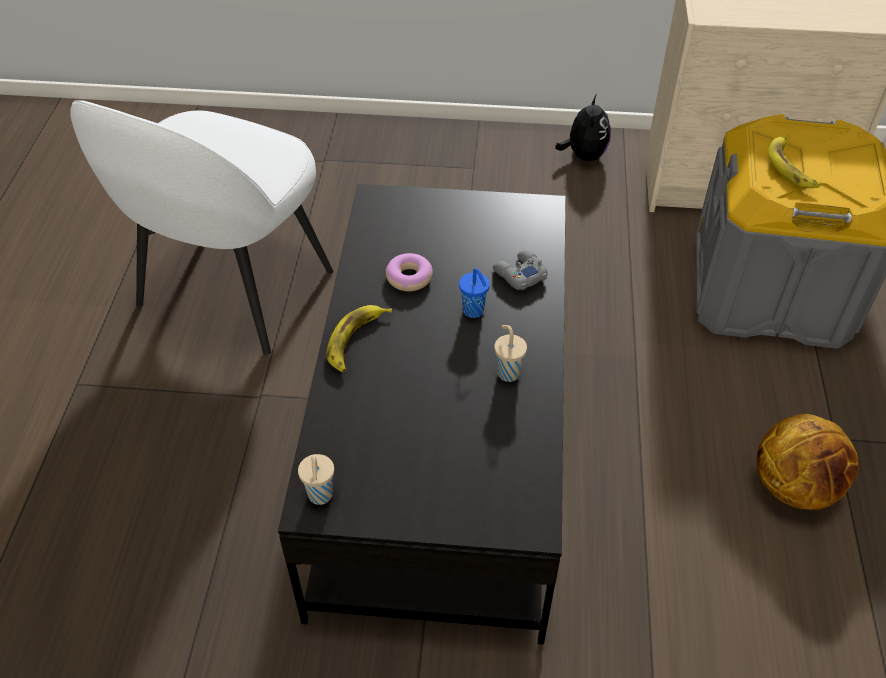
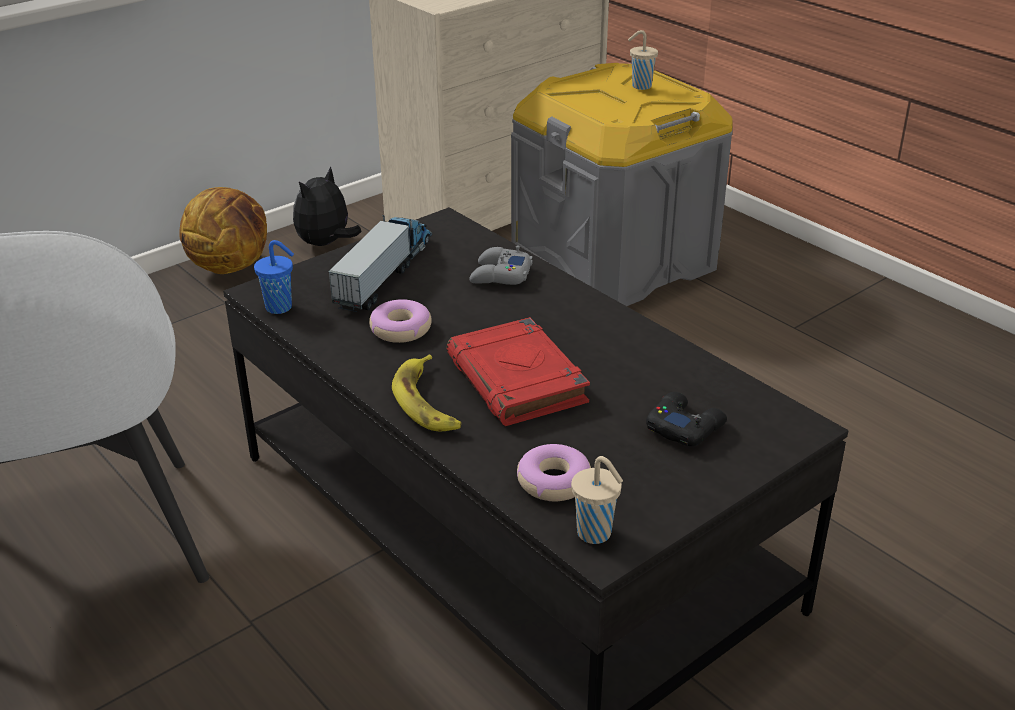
camera: 45 degrees left, 15 degrees down
(346, 445) = (553, 482): none -> donut
(421, 362) = (518, 381): none -> red book
(455, 228) = (385, 274): none -> toy truck
(466, 468) = (684, 427): none -> black game controller
(474, 311) = (504, 320): blue cup -> blue cup (280, 308)
(507, 372) = (604, 343): beige cup -> beige cup (640, 86)
(584, 155) = (326, 244): plush toy -> plush toy turned 105 degrees counterclockwise
(791, 167) = (612, 102): banana -> none
(796, 487) = (815, 374): basketball -> basketball (231, 266)

